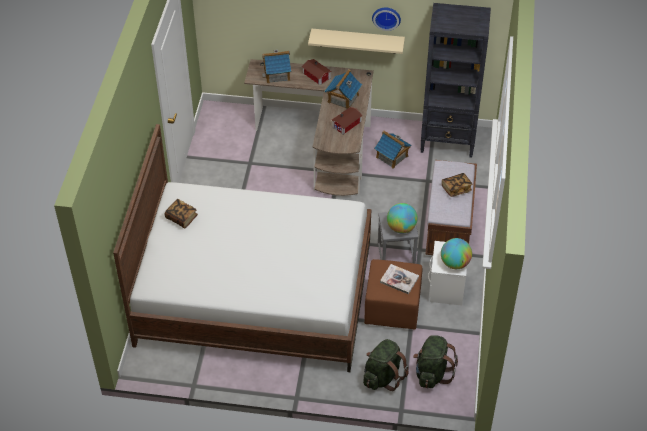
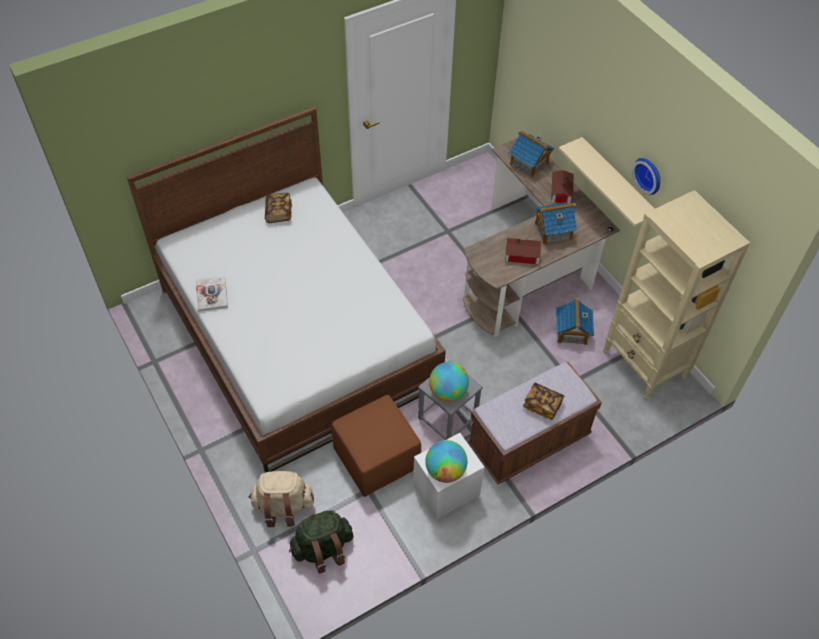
camera: 50 degrees right, 5 degrees up
(383, 376) = (283, 506): green backpack -> beige backpack
(399, 280) = (379, 434): book -> book (211, 294)
(448, 141) = (645, 365): black bookcase -> beige bookcase

